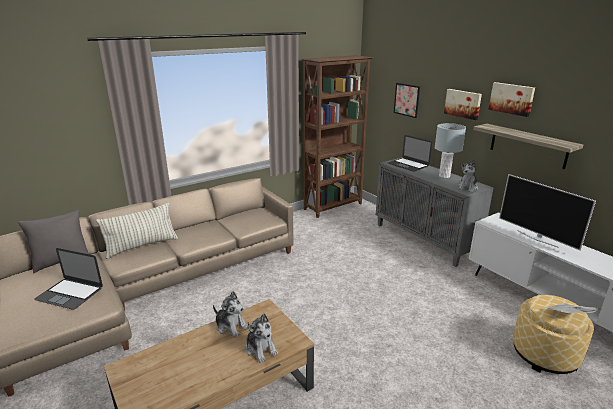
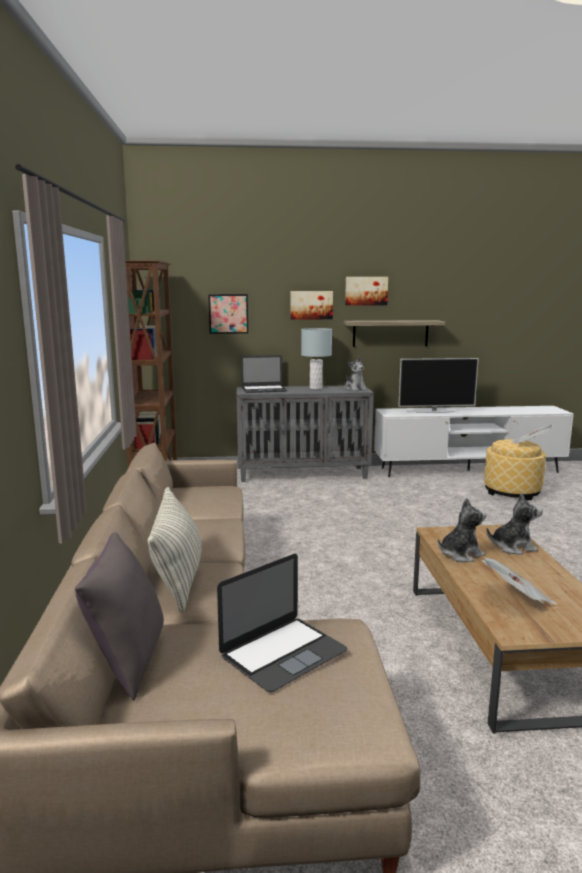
camera: 60 degrees left, 10 degrees down
(169, 363) = (517, 599): none -> newspaper

